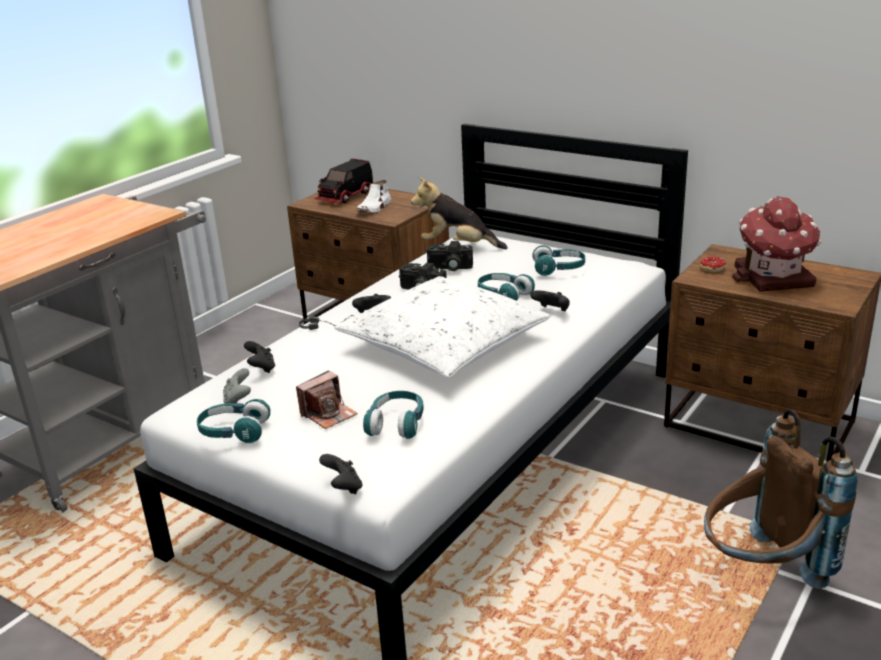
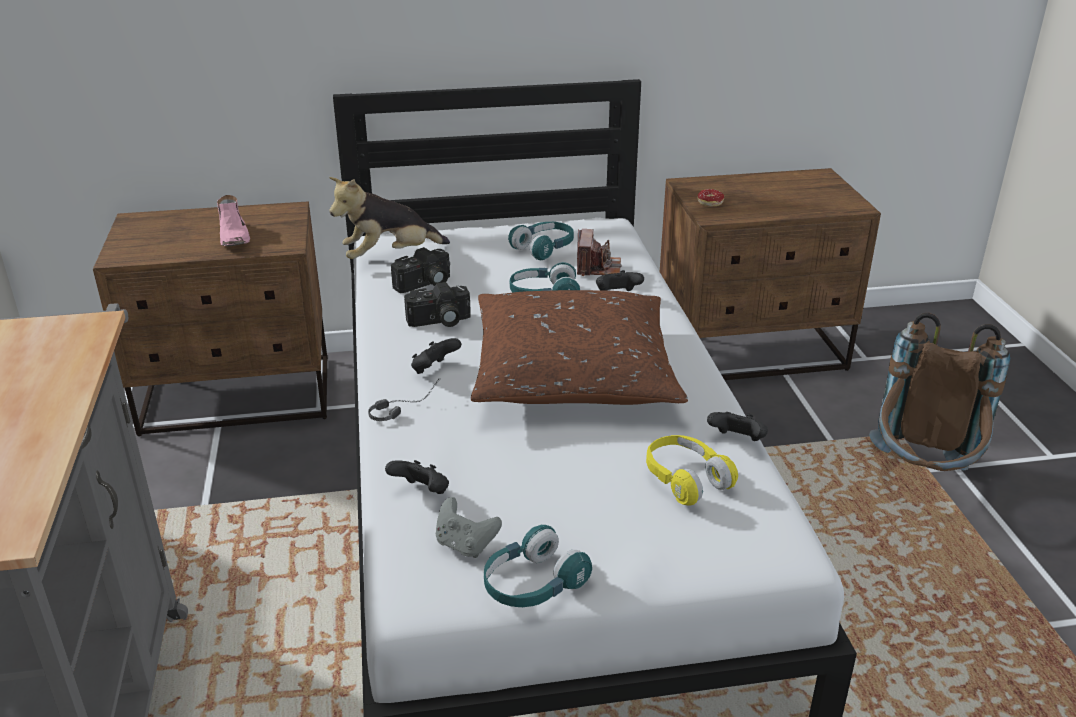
camera: 45 degrees left, 5 degrees up
(328, 414) = (597, 506): camera -> camera (597, 267)
(343, 488) = (760, 575): black game controller -> black game controller (737, 441)
(347, 196) = (165, 232): toy truck -> none
(375, 208) = (234, 236): white shoe -> pink shoe
(396, 424) = (685, 479): turquoise headphones -> yellow headphones
(444, 343) = (573, 371): white pillow -> brown pillow
(773, 278) = (770, 197): toy house -> none

